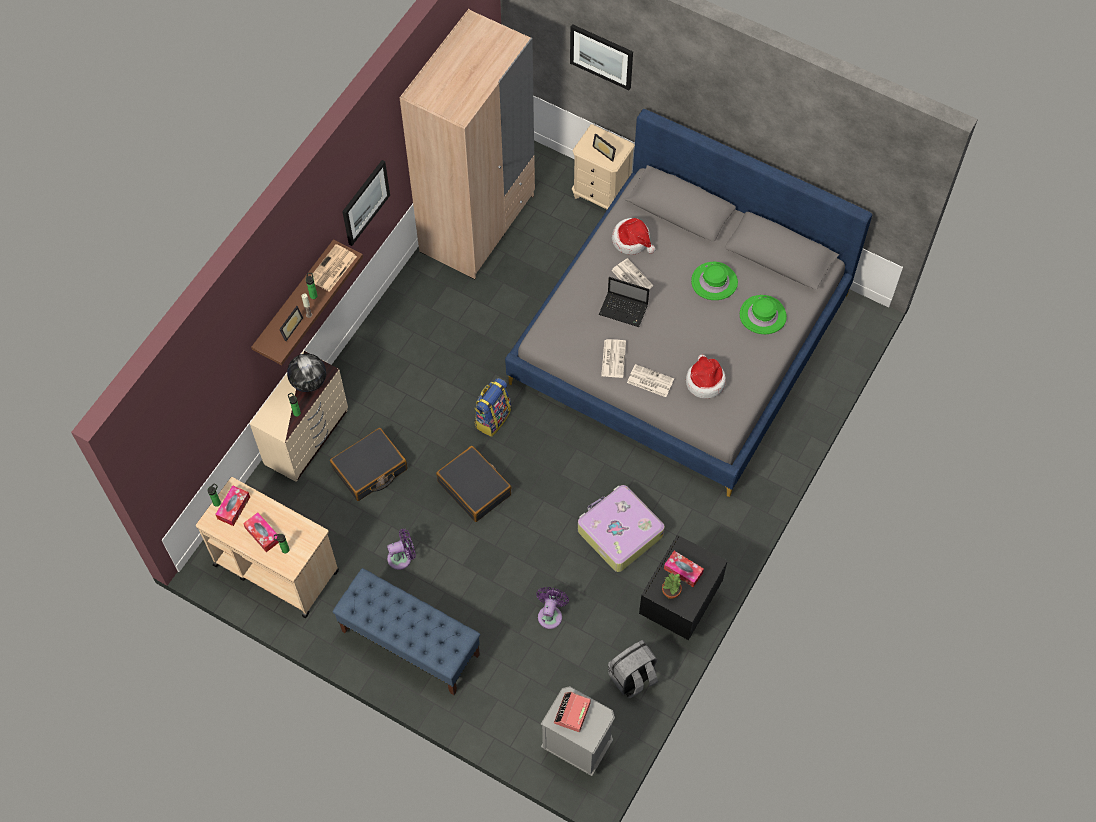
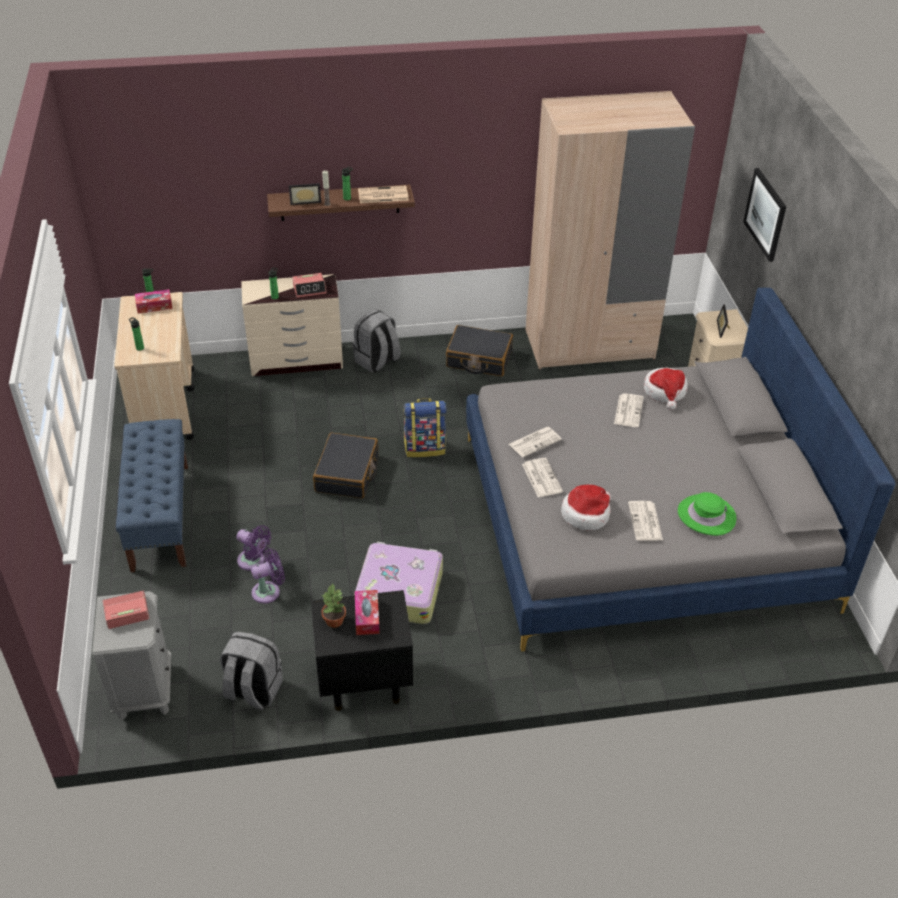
camera: 50 degrees right, 20 degrees down
(263, 534) = (143, 330): tissue box -> none
(309, 381) = (309, 289): globe -> alarm clock
(361, 380) = (377, 361): none -> grey backpack
(365, 202) = (465, 187): picture -> none
(370, 469) = (303, 407): black suitcase -> black suitcase (479, 359)
(402, 557) = (238, 468): purple fan -> purple fan (253, 561)
(624, 310) = (591, 422): laptop -> none
(714, 282) = (696, 464): green hat -> none
(739, 353) = (645, 522): none -> newspaper

